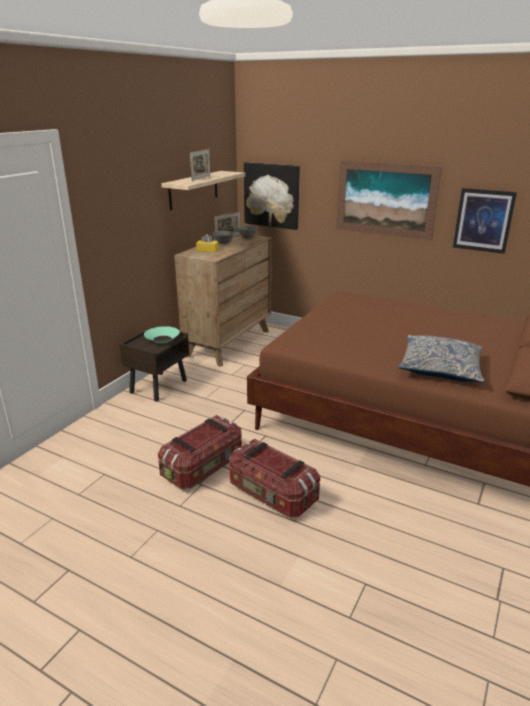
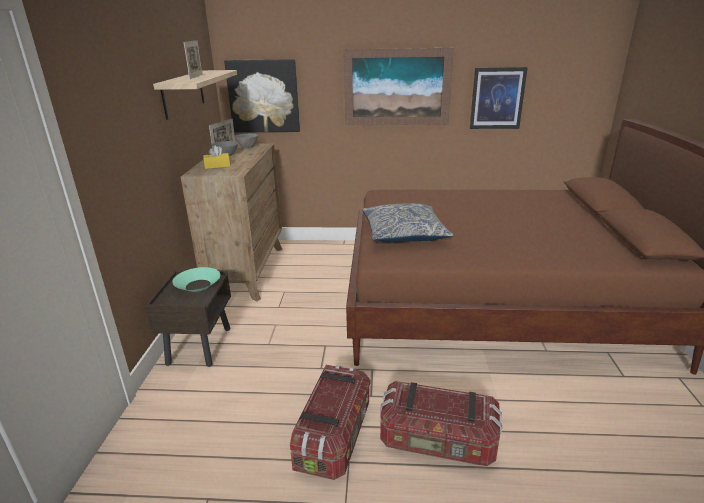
camera: 25 degrees left, 0 degrees up
(440, 368) = (555, 247): pillow -> pillow (404, 233)

